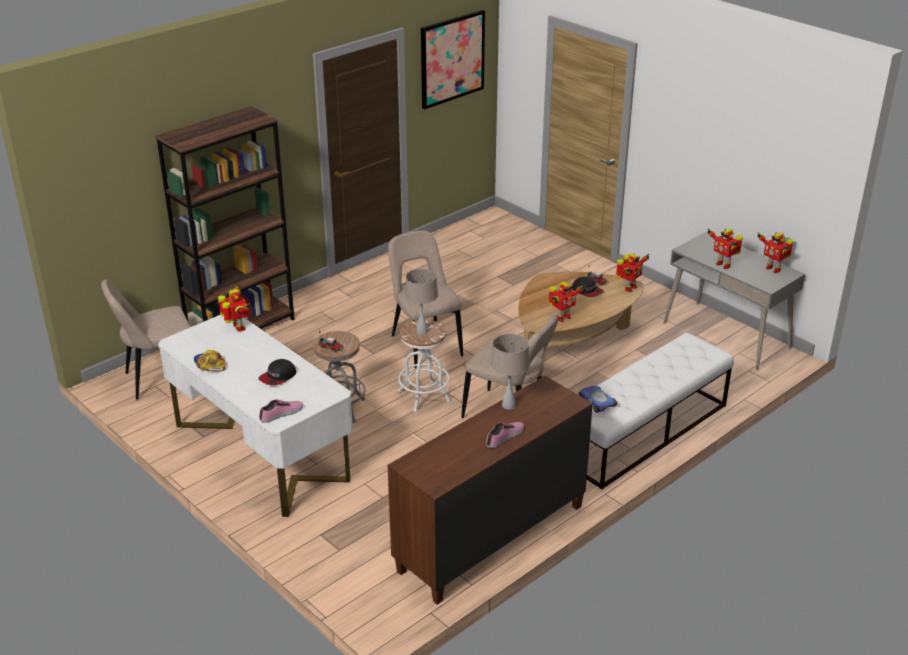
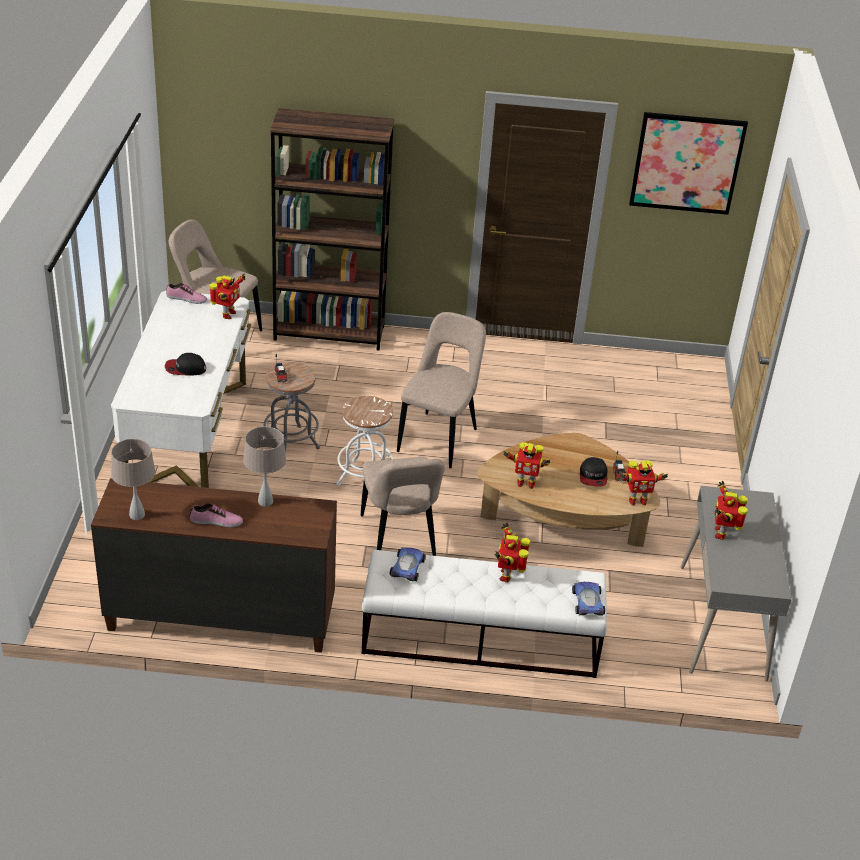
camera: 45 degrees right, 5 degrees up
(209, 364) = (163, 329): cap -> none
(281, 414) = (139, 397): shoe -> shoe (186, 299)
(422, 331) = (366, 409): beige table lamp -> beige table lamp (137, 514)
(708, 351) = (587, 602): none -> toy car
(773, 268) = (766, 571): toy robot -> toy robot (507, 575)

